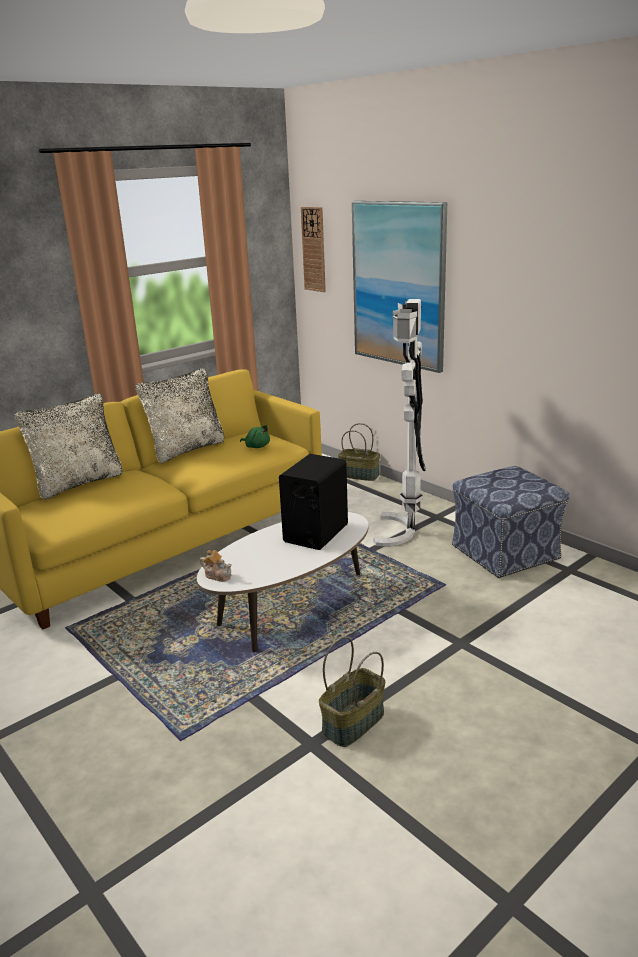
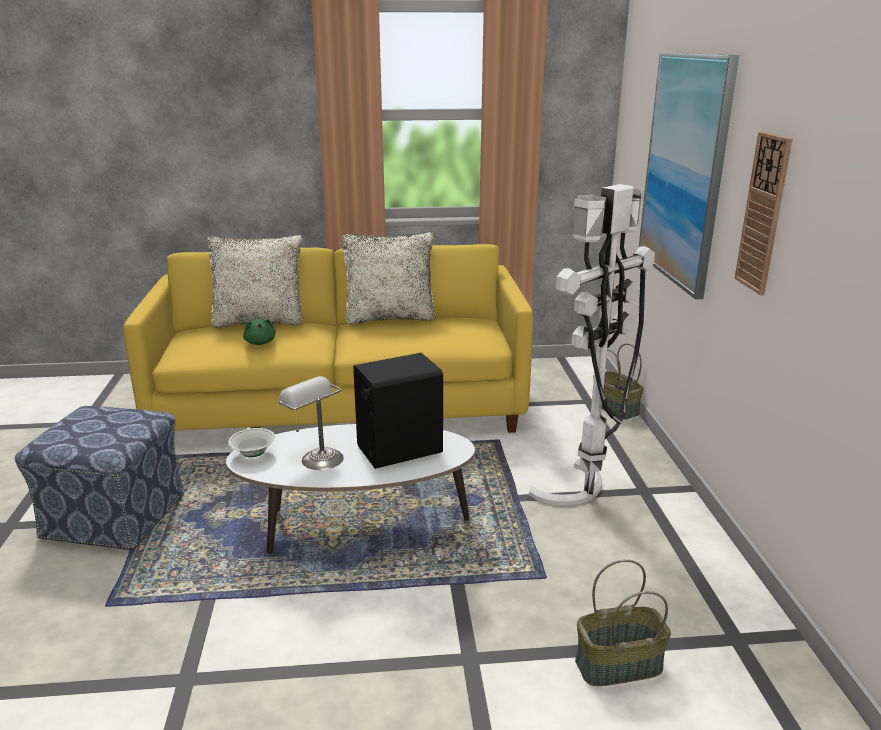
camera: 35 degrees right, 0 degrees up
(218, 575) = (253, 454): teapot -> white bowl
(256, 446) = (454, 334): green plush toy -> green plush toy (260, 342)
(266, 559) = (316, 456): none -> white table lamp
(314, 249) = (631, 115): wall clock -> wall clock (763, 213)
(353, 723) = (246, 683): basket -> basket (618, 666)
(506, 552) = (676, 572): ottoman -> ottoman (116, 515)

